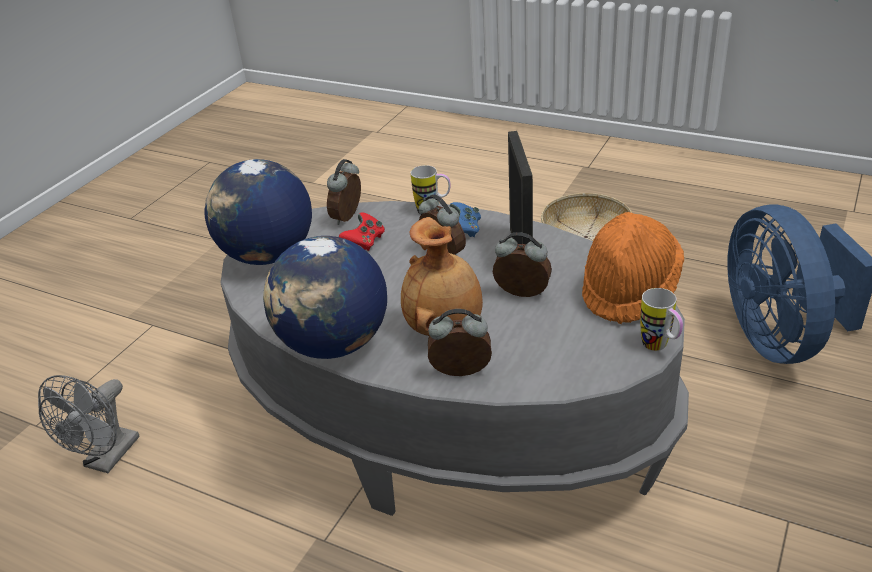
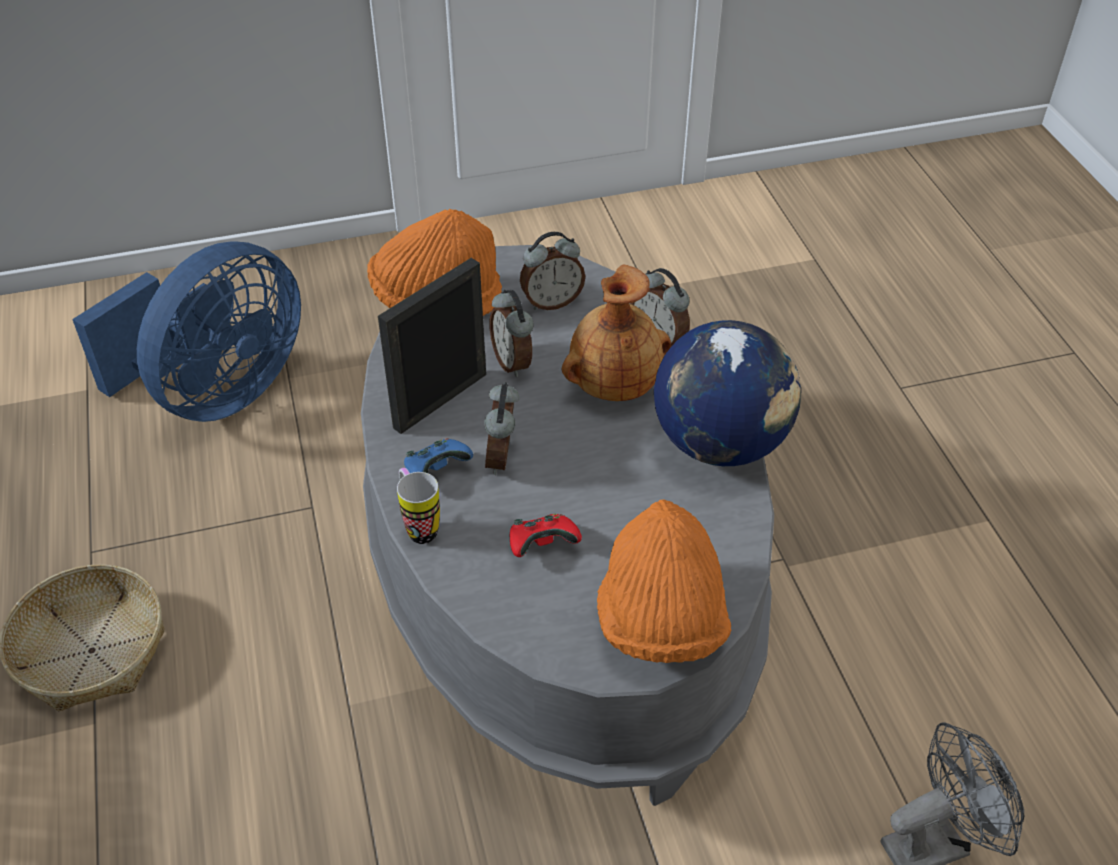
camera: 135 degrees left, 10 degrees up
(267, 256) = (660, 620): globe -> orange hat
(349, 217) = (507, 603): alarm clock -> alarm clock (552, 302)
(660, 347) = (504, 254): mug -> none

